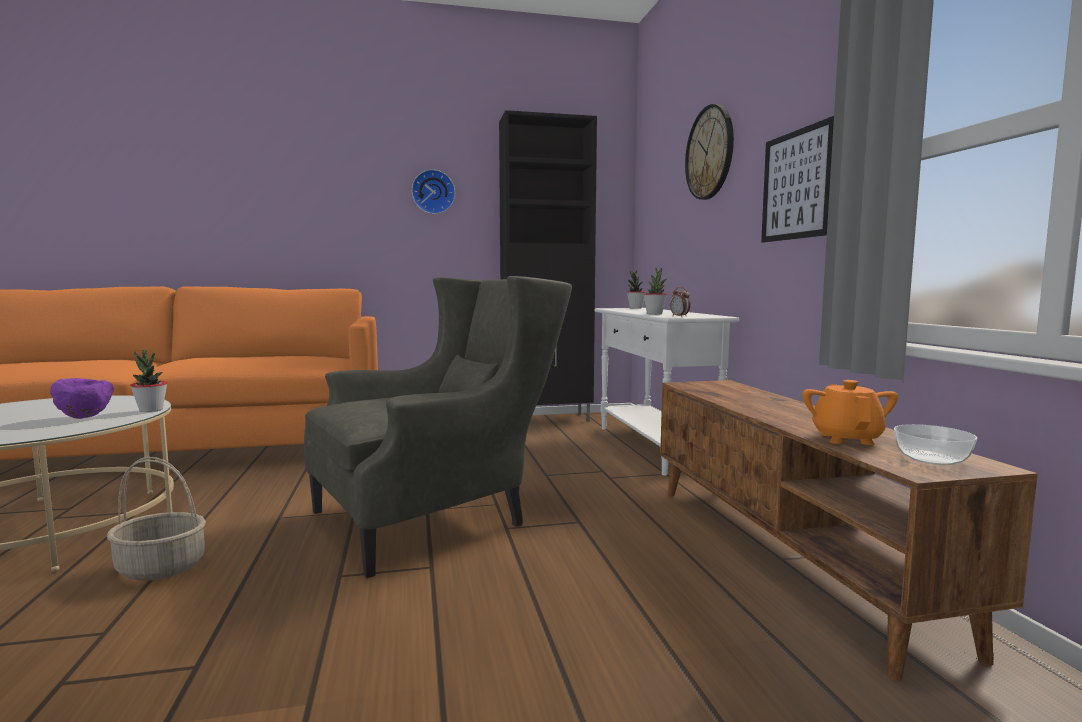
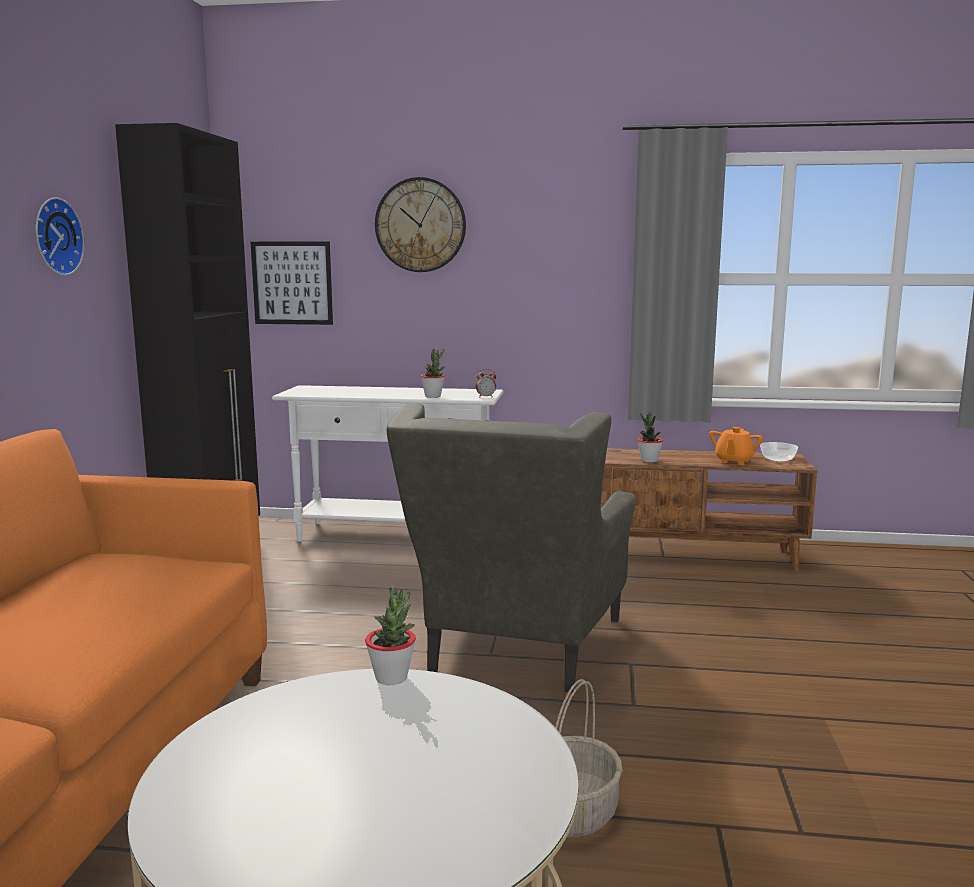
camera: 70 degrees left, 5 degrees up
(85, 417) = (408, 721): purple bowl -> none
(437, 517) = (515, 652): grey armchair -> grey armchair turned 150 degrees counterclockwise
(635, 308) = (310, 388): potted plant -> potted plant (649, 461)
(796, 185) = (565, 281): picture -> picture (292, 283)
(846, 438) = (733, 461): orange teapot -> orange teapot turned 90 degrees counterclockwise

